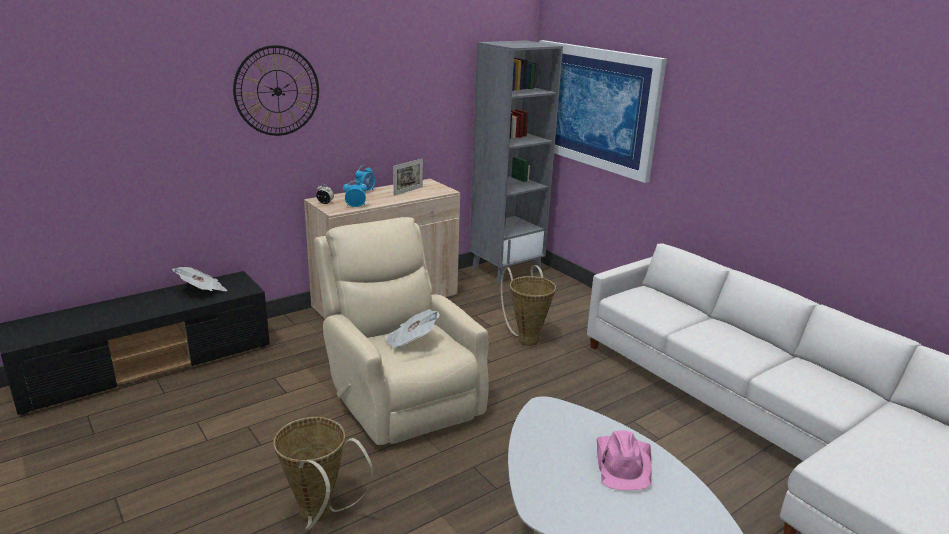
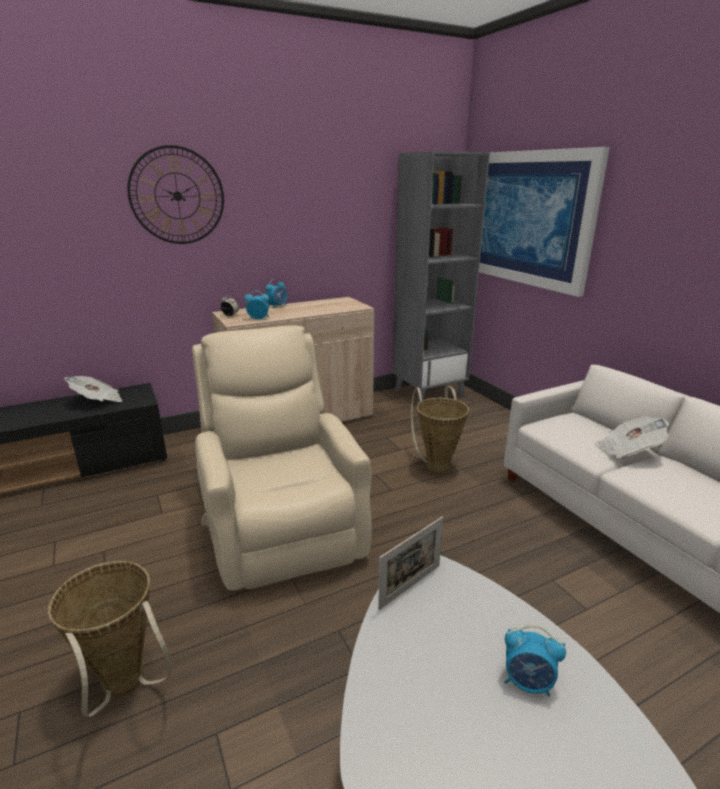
camera: 10 degrees right, 0 degrees up
(408, 191) = (320, 306): picture frame -> picture frame (410, 586)
(411, 341) = (283, 466): newspaper -> newspaper (627, 450)
(623, 463) = (528, 682): pink hat -> alarm clock

